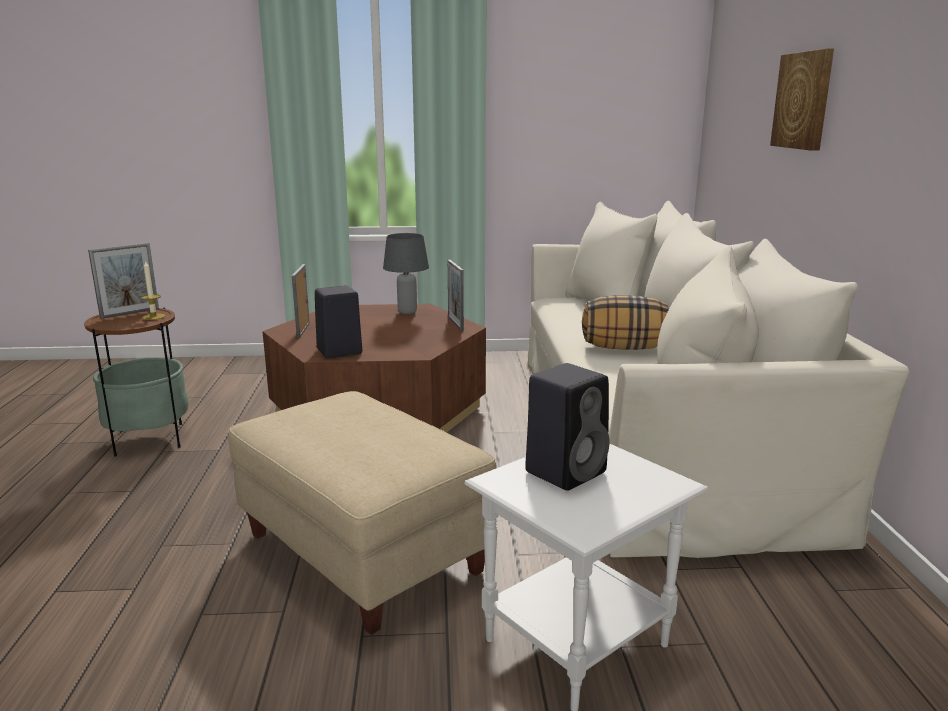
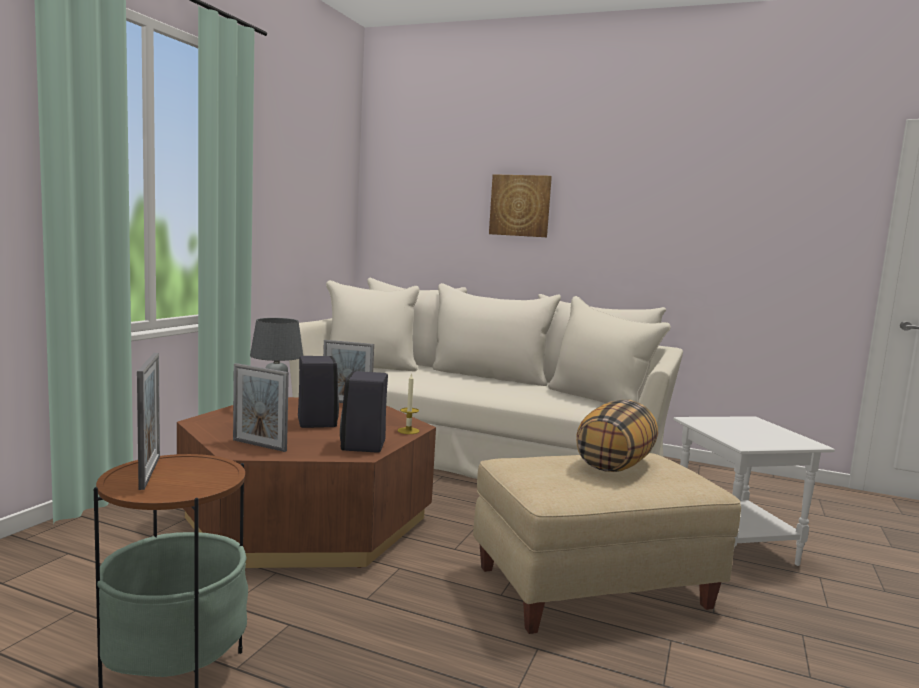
camera: 65 degrees left, 10 degrees down
(153, 317) = (197, 464): candle -> candle (408, 431)
(566, 471) = (734, 430): black speaker -> black speaker (316, 422)
(624, 348) = (487, 386): pillow -> pillow (614, 465)

